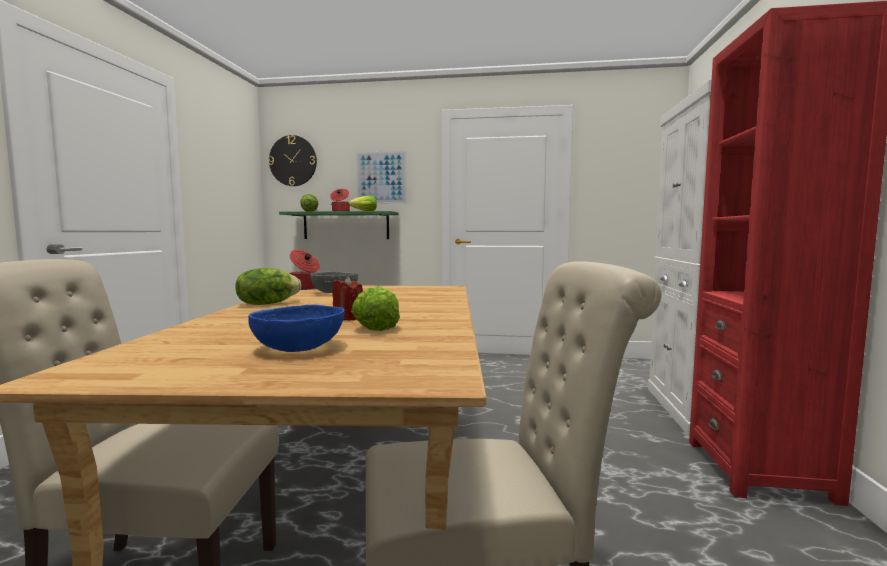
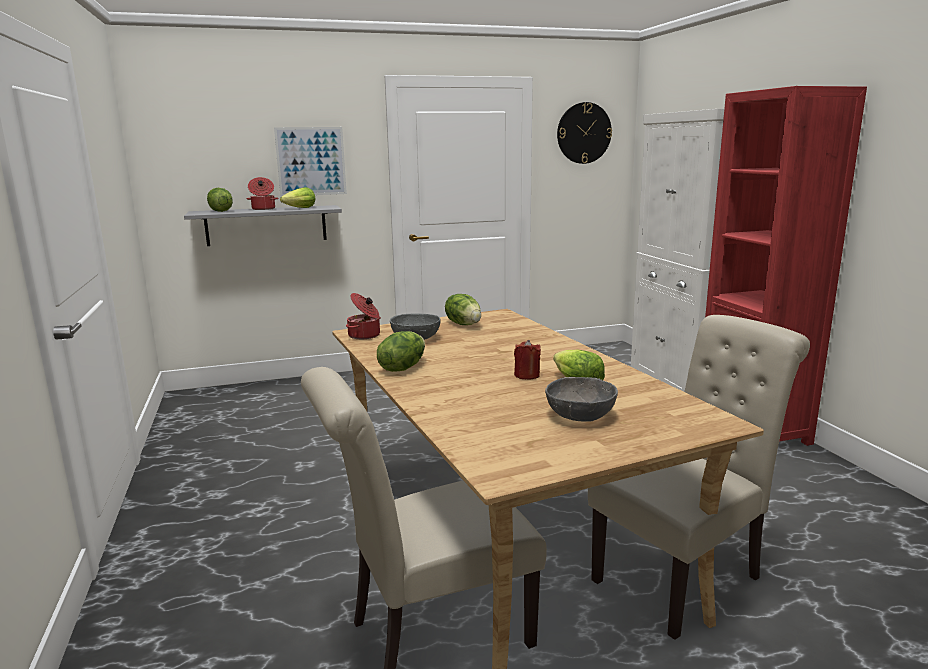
camera: 25 degrees left, 10 degrees up
(293, 161) = (179, 138): wall clock -> wall clock (584, 133)
(299, 348) = (580, 415): blue bowl -> grey bowl
(346, 225) = (266, 225): green shelf -> grey shelf
(399, 289) = (464, 324): none -> lettuce

